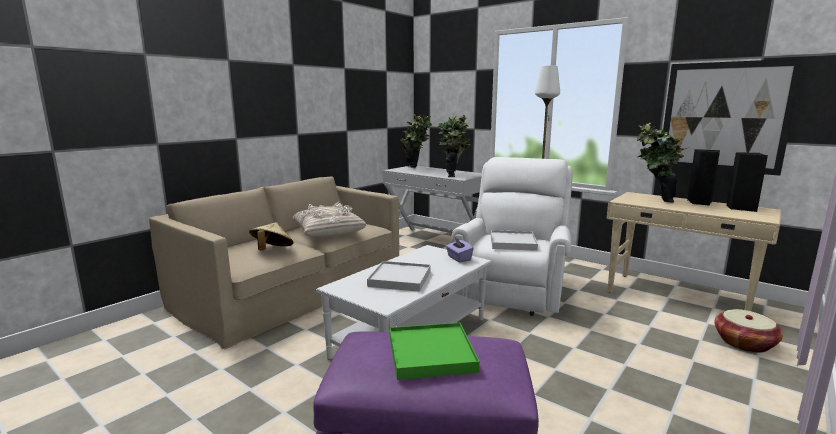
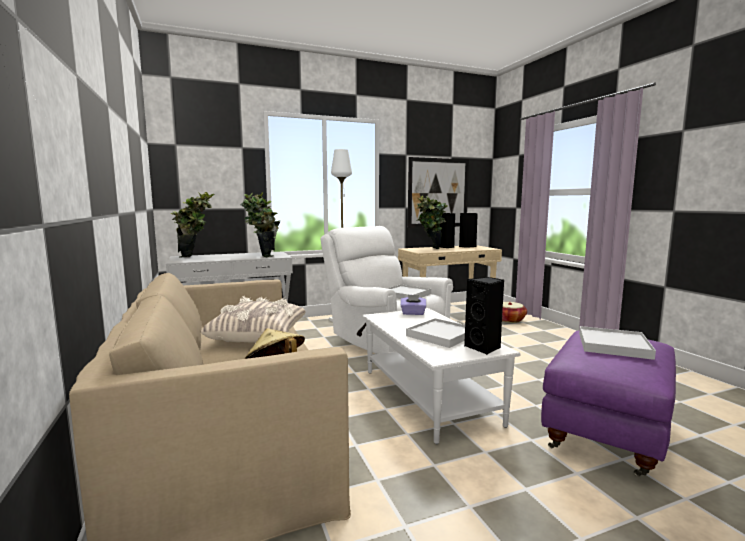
camera: 60 degrees left, 5 degrees down
(382, 299) = (484, 348): none -> black speaker
(431, 354) = (613, 345): green tray -> white tray

